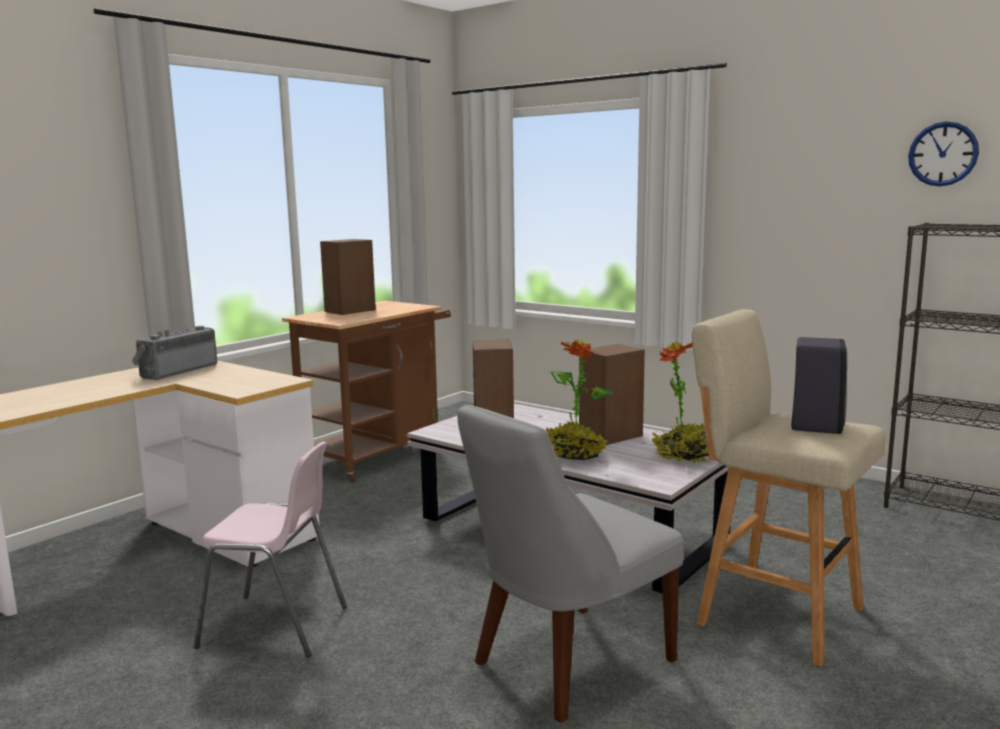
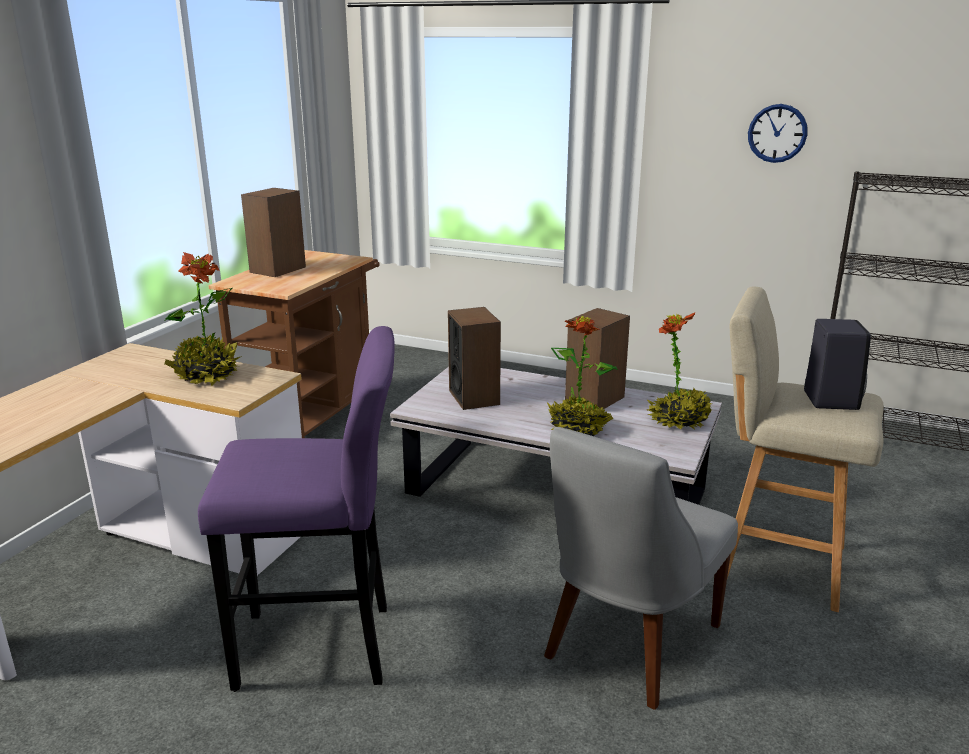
camera: 15 degrees left, 10 degrees up
(177, 371) = (128, 370): radio -> none
(234, 377) = (206, 375): none -> potted plant
(275, 627) = (324, 647): pink chair -> purple stool
(943, 154) = (876, 106): wall clock -> wall clock (777, 133)

